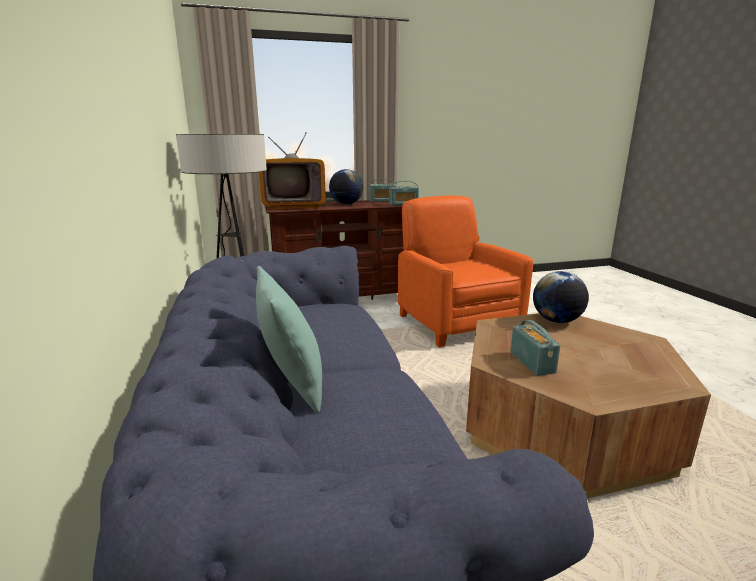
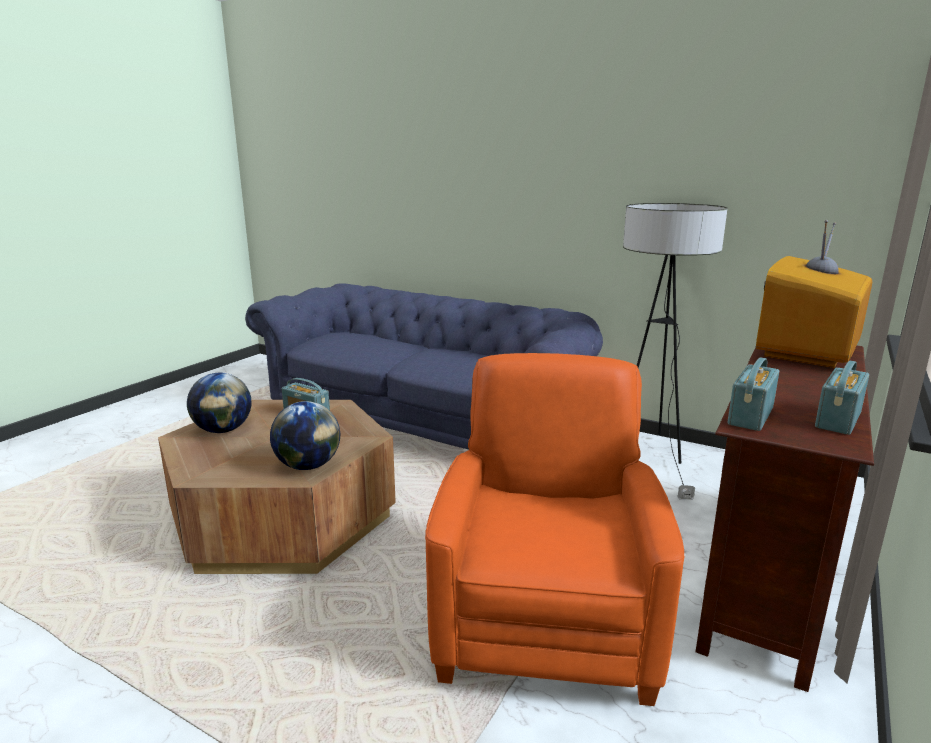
camera: 135 degrees right, 0 degrees up
(292, 384) = (417, 343): turquoise pillow -> none
(346, 204) = (800, 381): globe -> globe (223, 430)
(456, 322) = (545, 622): orange armchair -> orange armchair turned 105 degrees counterclockwise

